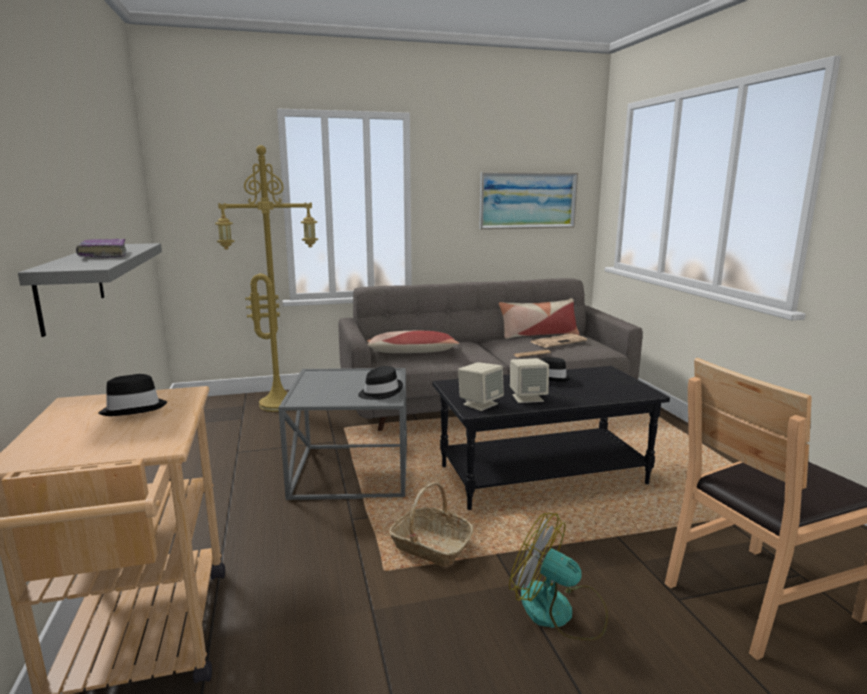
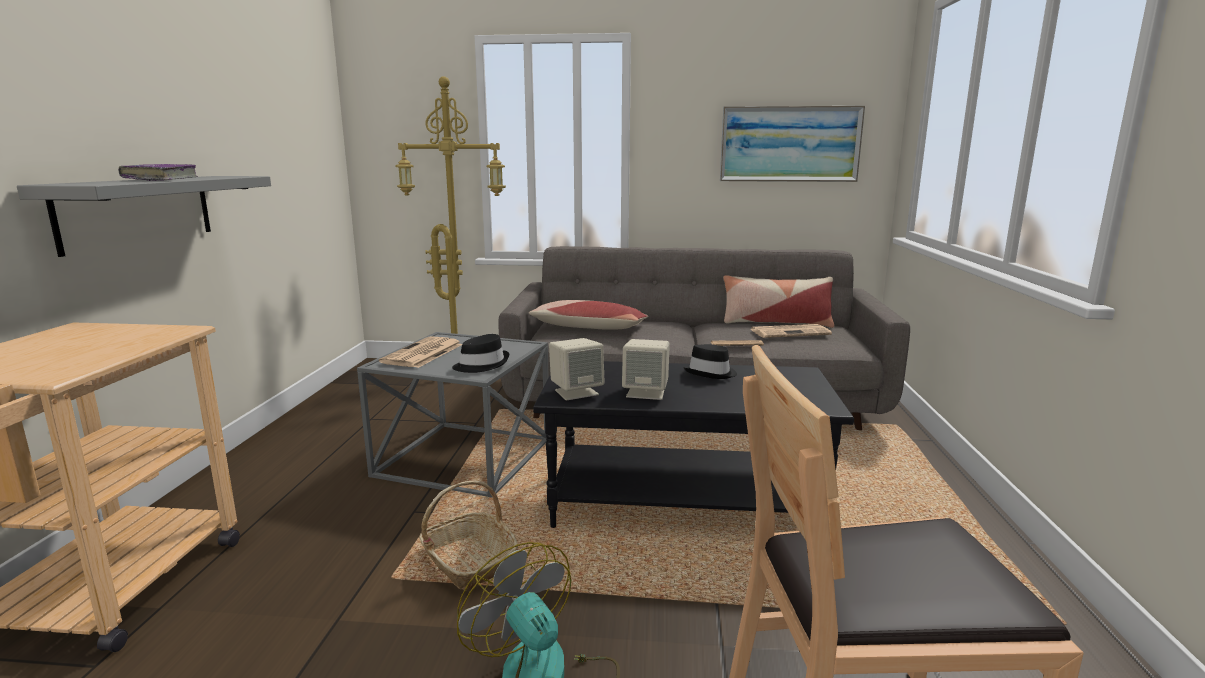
camera: 20 degrees right, 0 degrees up
(134, 408) = (107, 339): black hat -> none
(319, 389) = (422, 354): none -> newspaper

